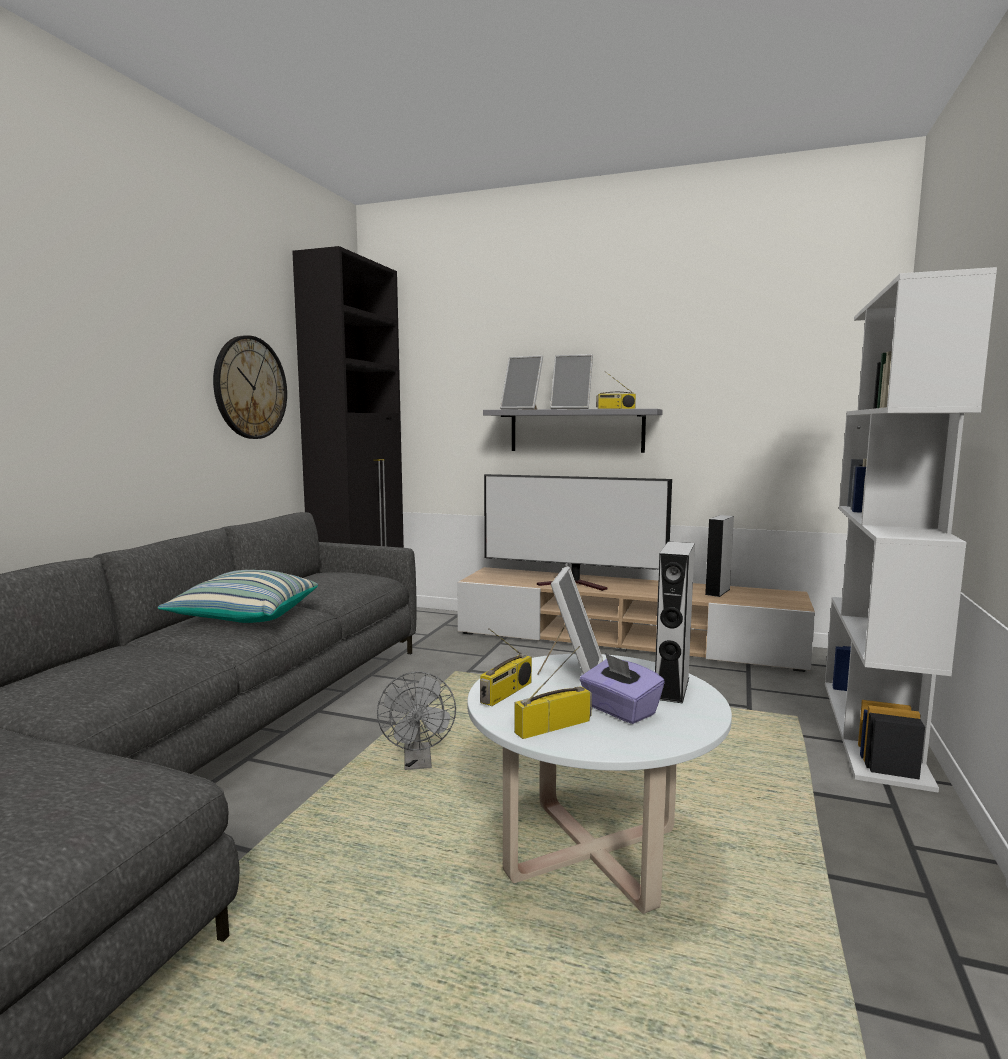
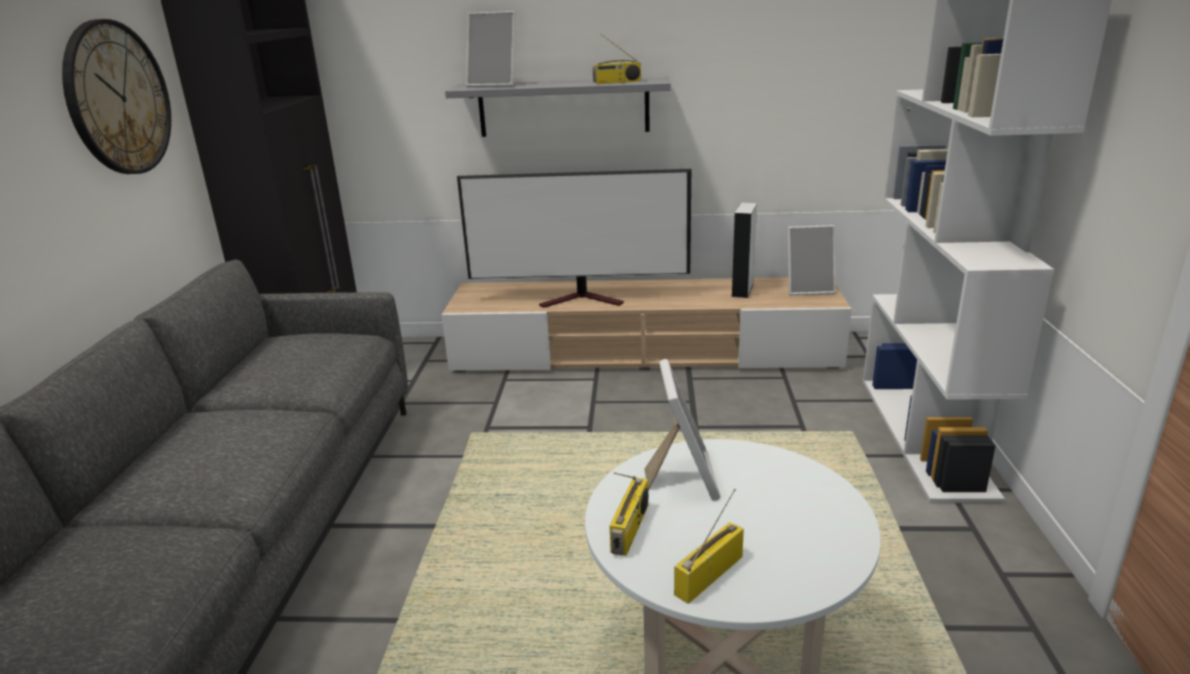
camera: 15 degrees left, 15 degrees up
(245, 617) = (222, 446): pillow -> none
(418, 763) = (488, 579): grey fan -> none
(572, 409) = (559, 82): picture frame -> picture frame (808, 289)
(619, 710) = (764, 533): purple tissue box -> none
(671, 688) = (797, 483): grey speaker -> none

